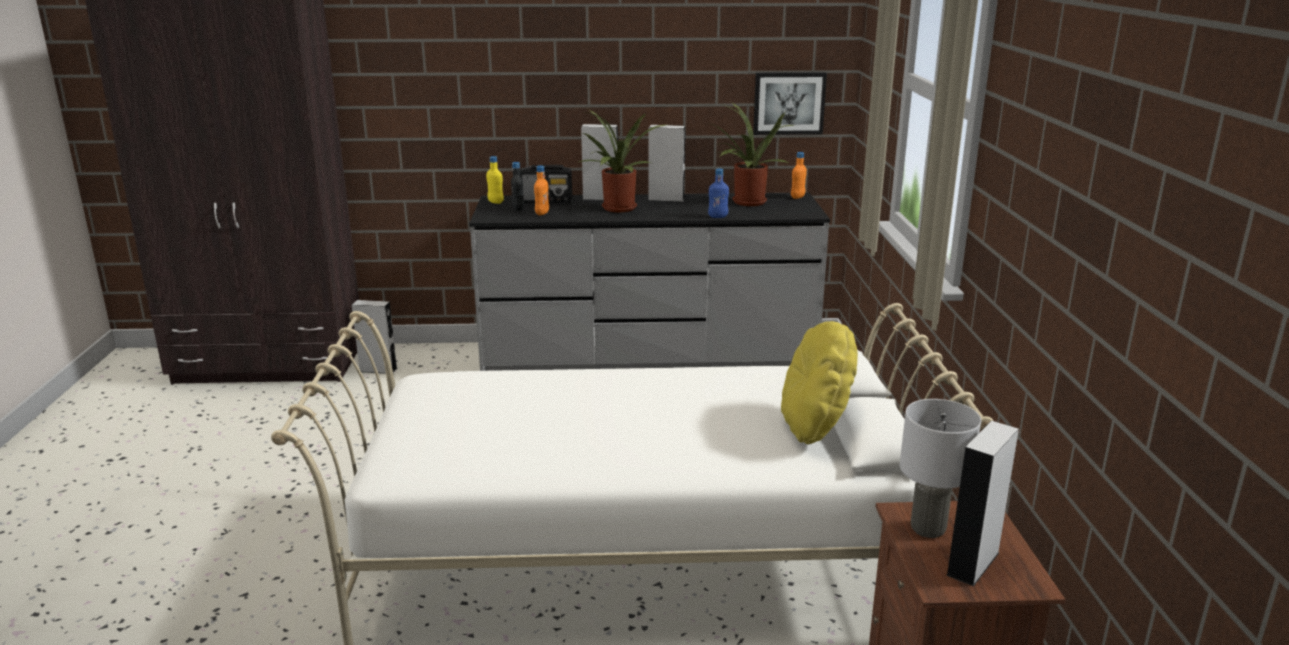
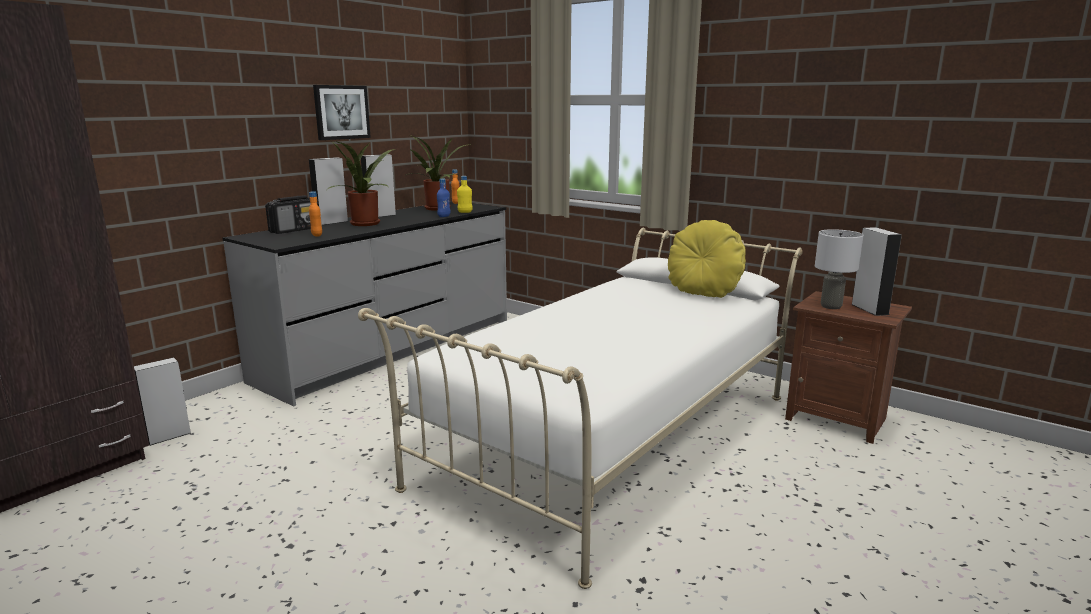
camera: 50 degrees left, 5 degrees down
(495, 202) = (252, 237): yellow bottle -> yellow bottle (465, 212)
(518, 209) = (287, 237): black bottle -> none
(789, 103) = (434, 136): picture -> picture (341, 112)

